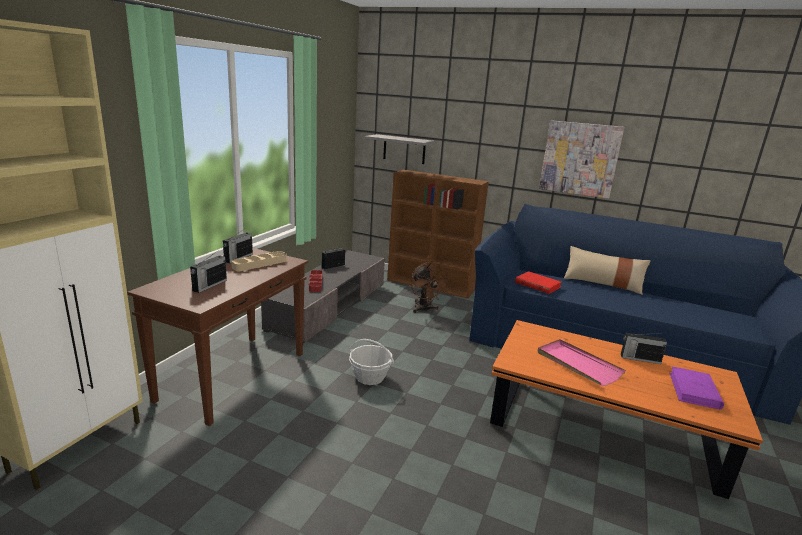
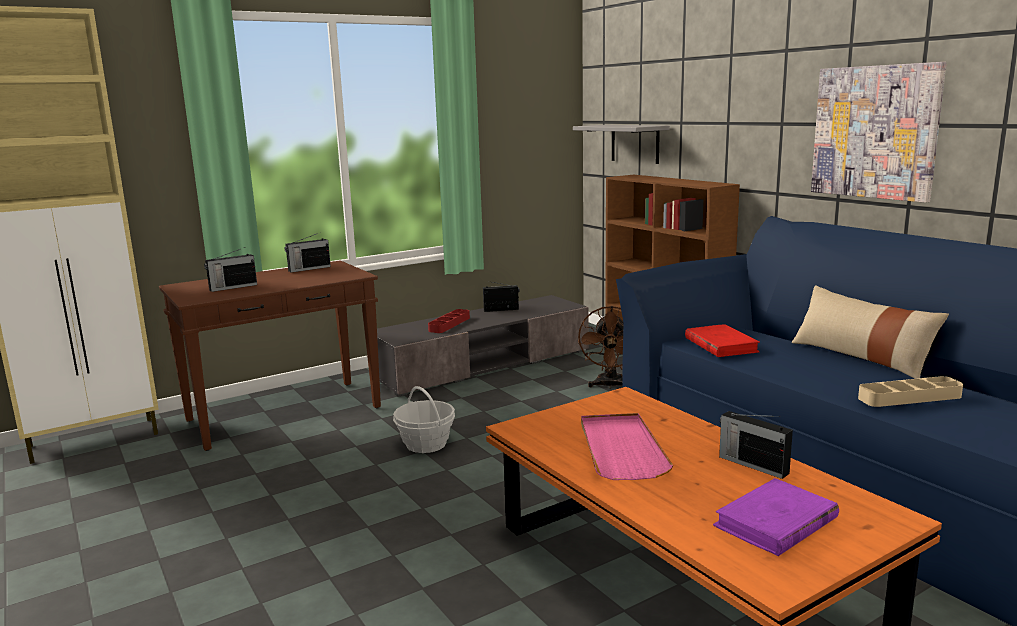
camera: 35 degrees right, 5 degrees down
(259, 264) = (318, 275): beige tray -> beige tray (909, 397)

